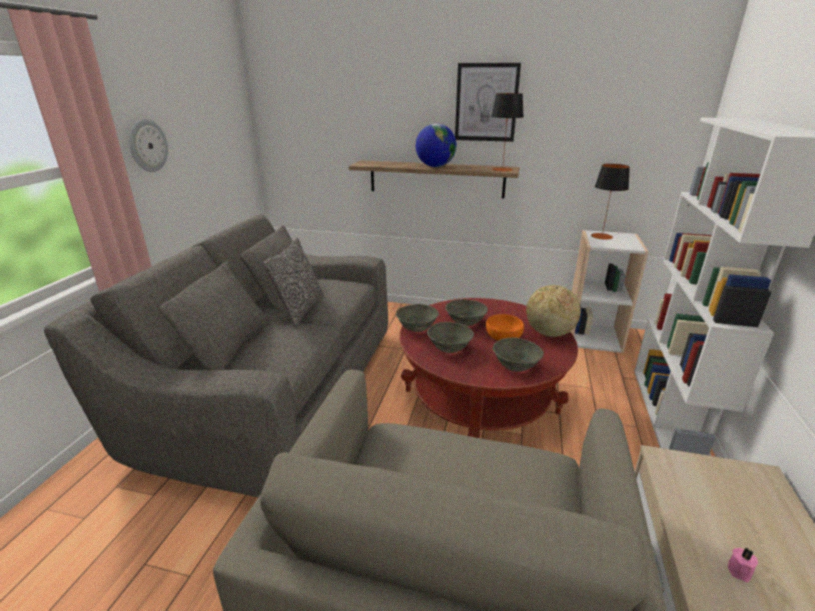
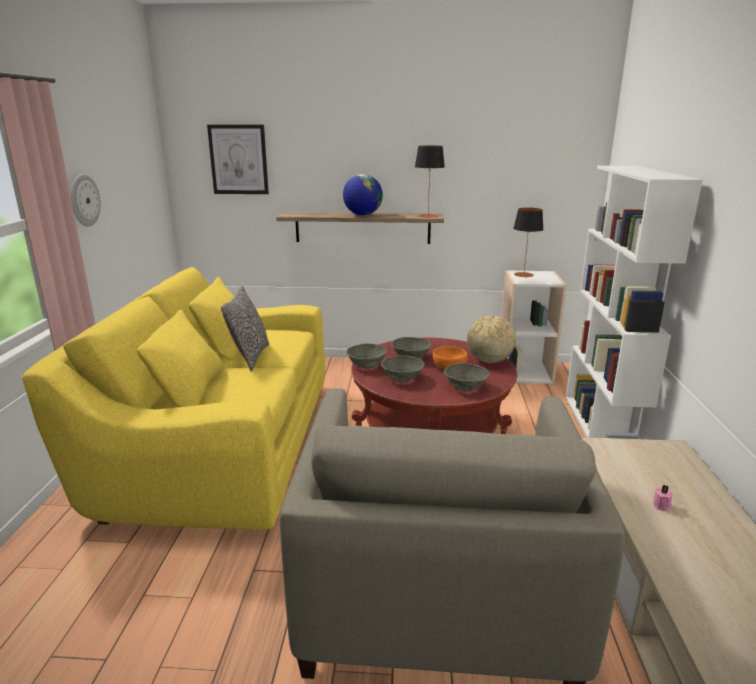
camera: 10 degrees left, 5 degrees down
(273, 388) = (220, 442): grey sofa -> yellow sofa
(486, 103) = (408, 154): picture -> picture (238, 159)

